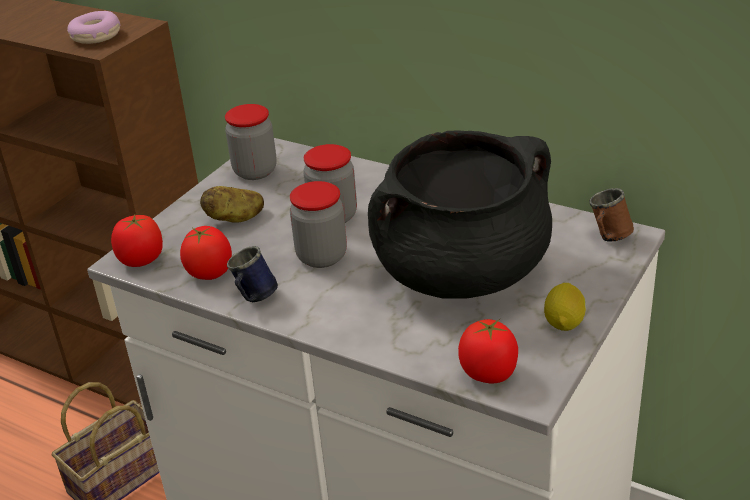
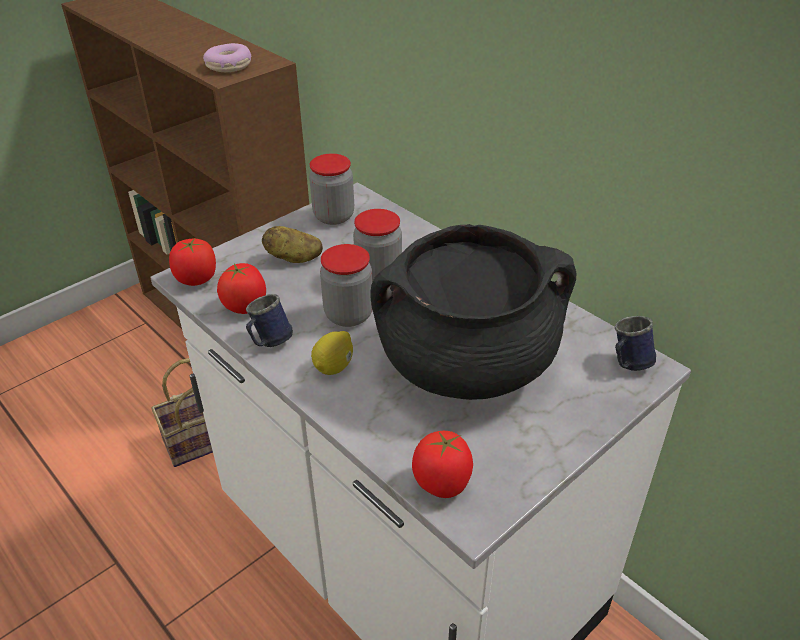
camera: 15 degrees right, 5 degrees up
(564, 322) = (542, 447): lemon -> lemon (334, 366)
(608, 238) = (627, 365): brown mug -> blue mug

